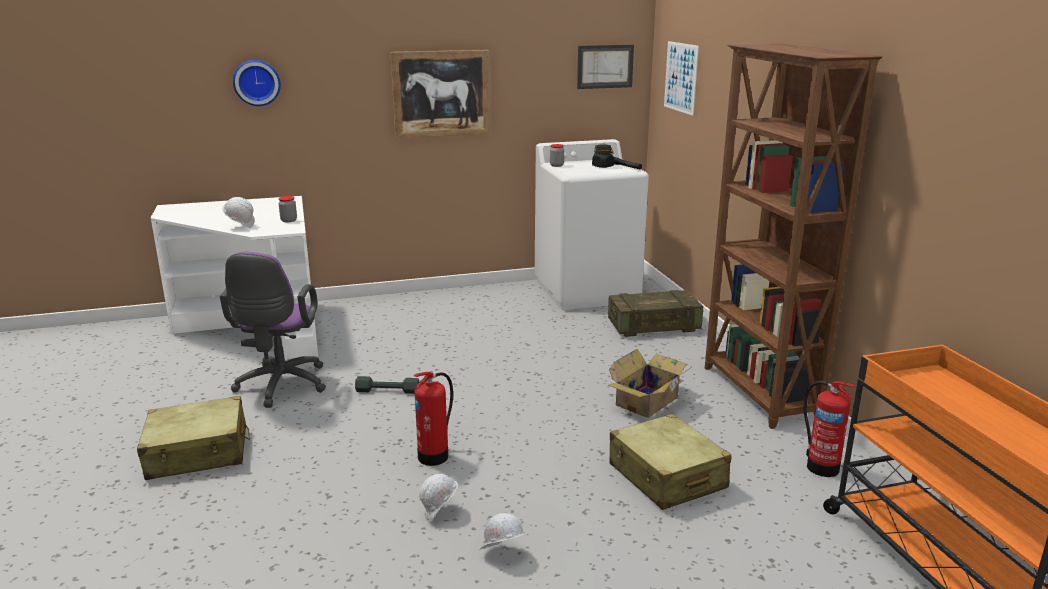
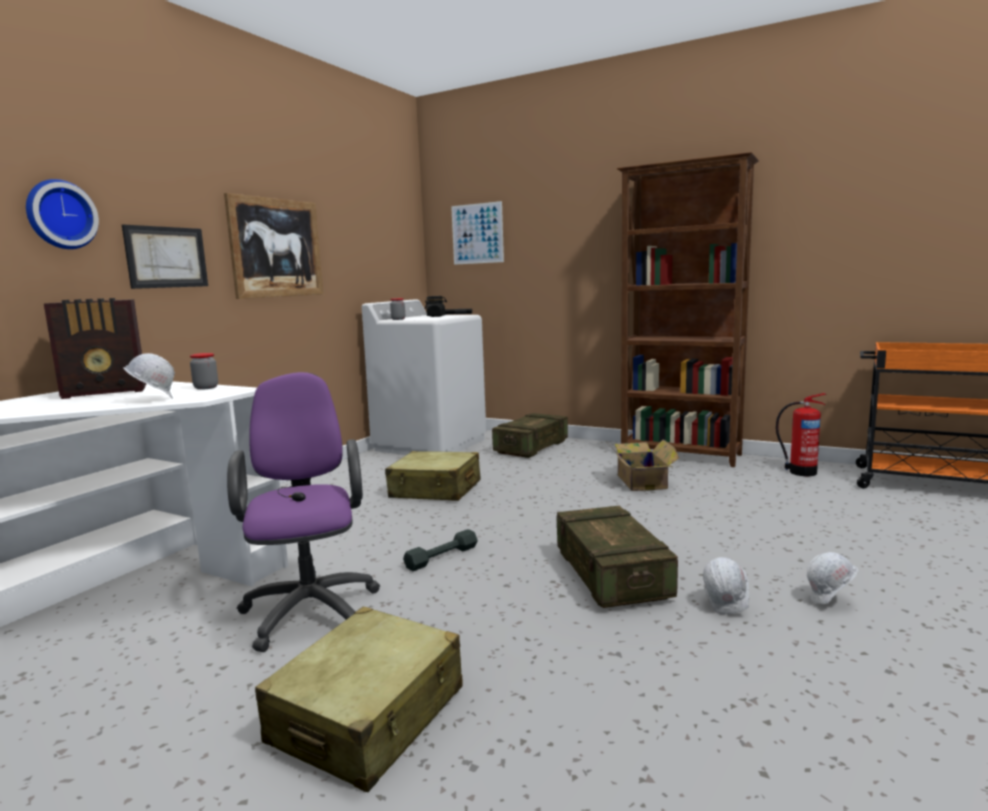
camera: 45 degrees left, 10 degrees down
(254, 208) = (107, 392): none -> radio
(280, 387) = (311, 607): purple office chair -> purple office chair turned 150 degrees counterclockwise
(435, 456) = (611, 575): fire extinguisher -> crate
(605, 66) = (397, 231): picture -> picture (166, 257)
(667, 477) = (764, 510): beige suitcase -> beige suitcase (435, 490)

